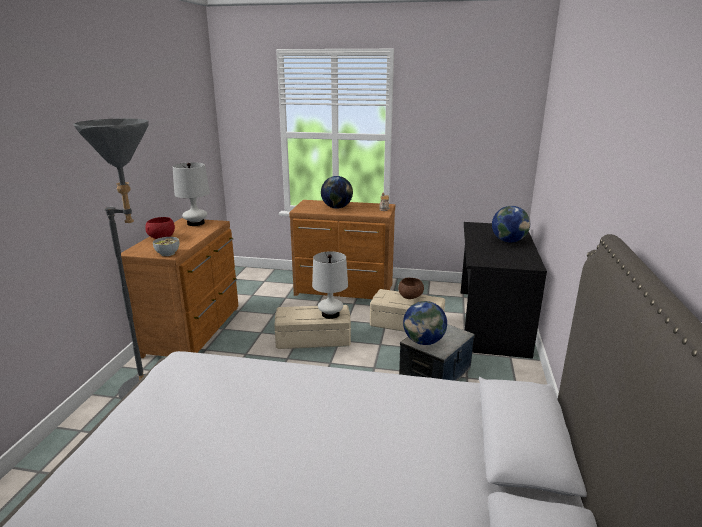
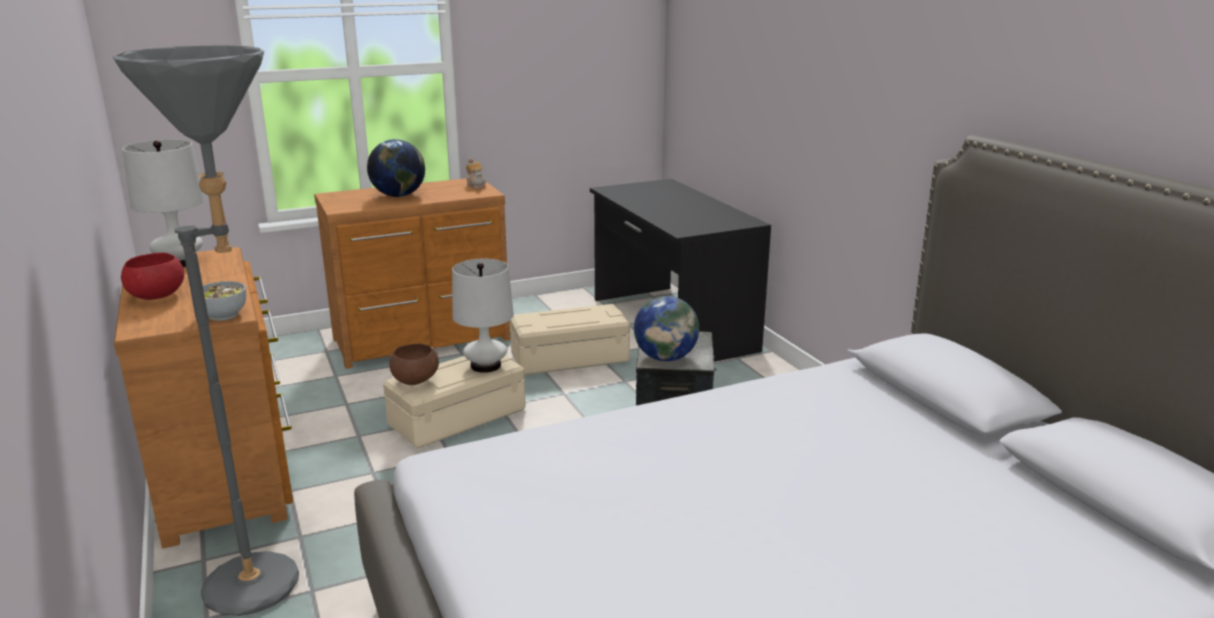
camera: 35 degrees left, 0 degrees up
(410, 297) = (570, 313): brown bowl -> brown bowl (416, 380)
(508, 241) = (681, 200): globe -> none

